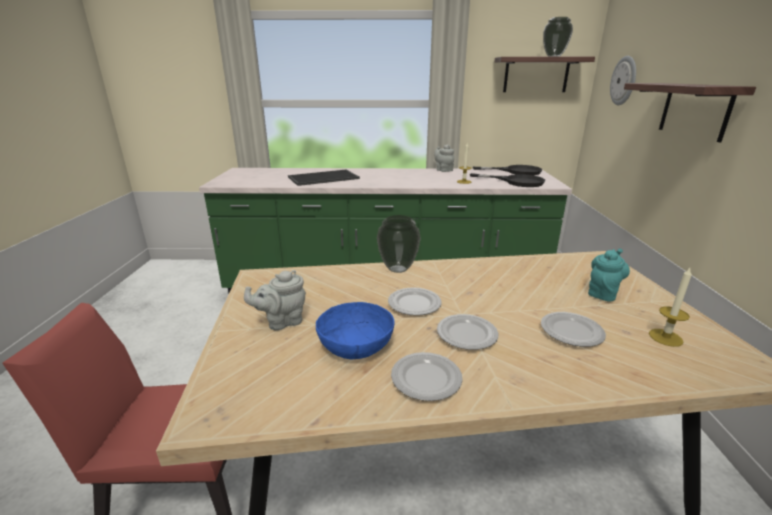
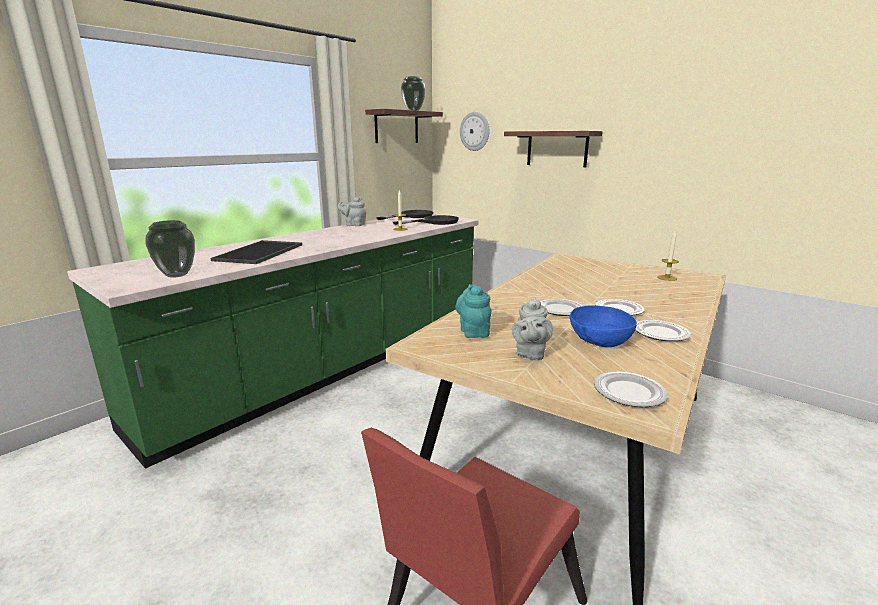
camera: 50 degrees left, 5 degrees down
(398, 269) = (495, 298): vase -> vase (177, 275)
(572, 332) = (642, 290): plate -> plate (629, 392)
(603, 293) = (607, 270): turquoise teapot -> turquoise teapot (473, 331)

